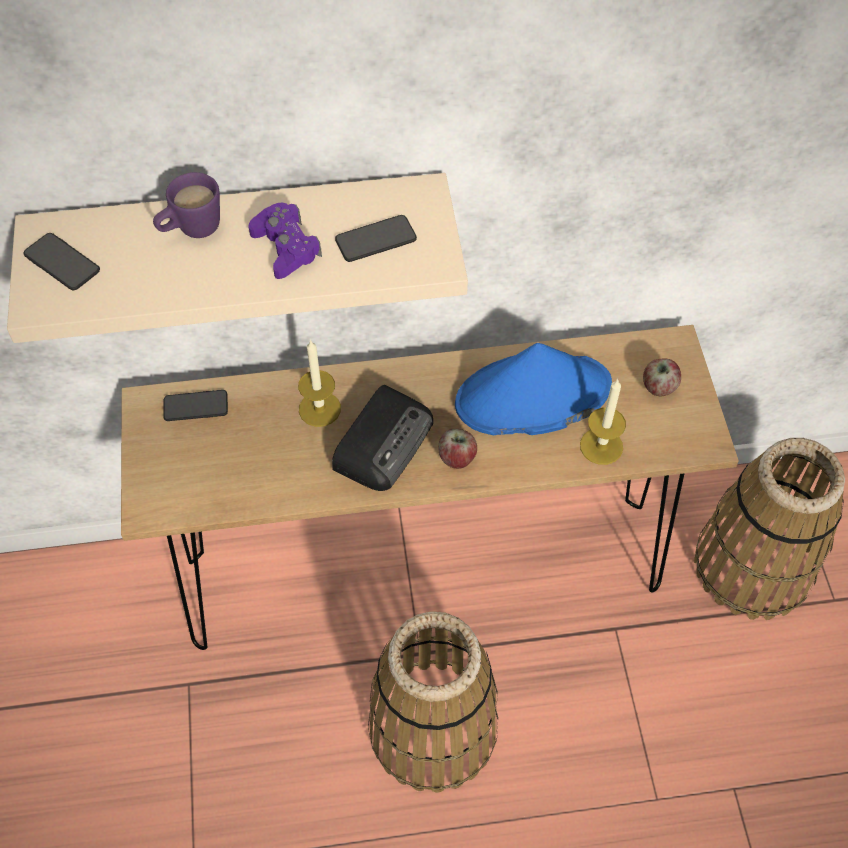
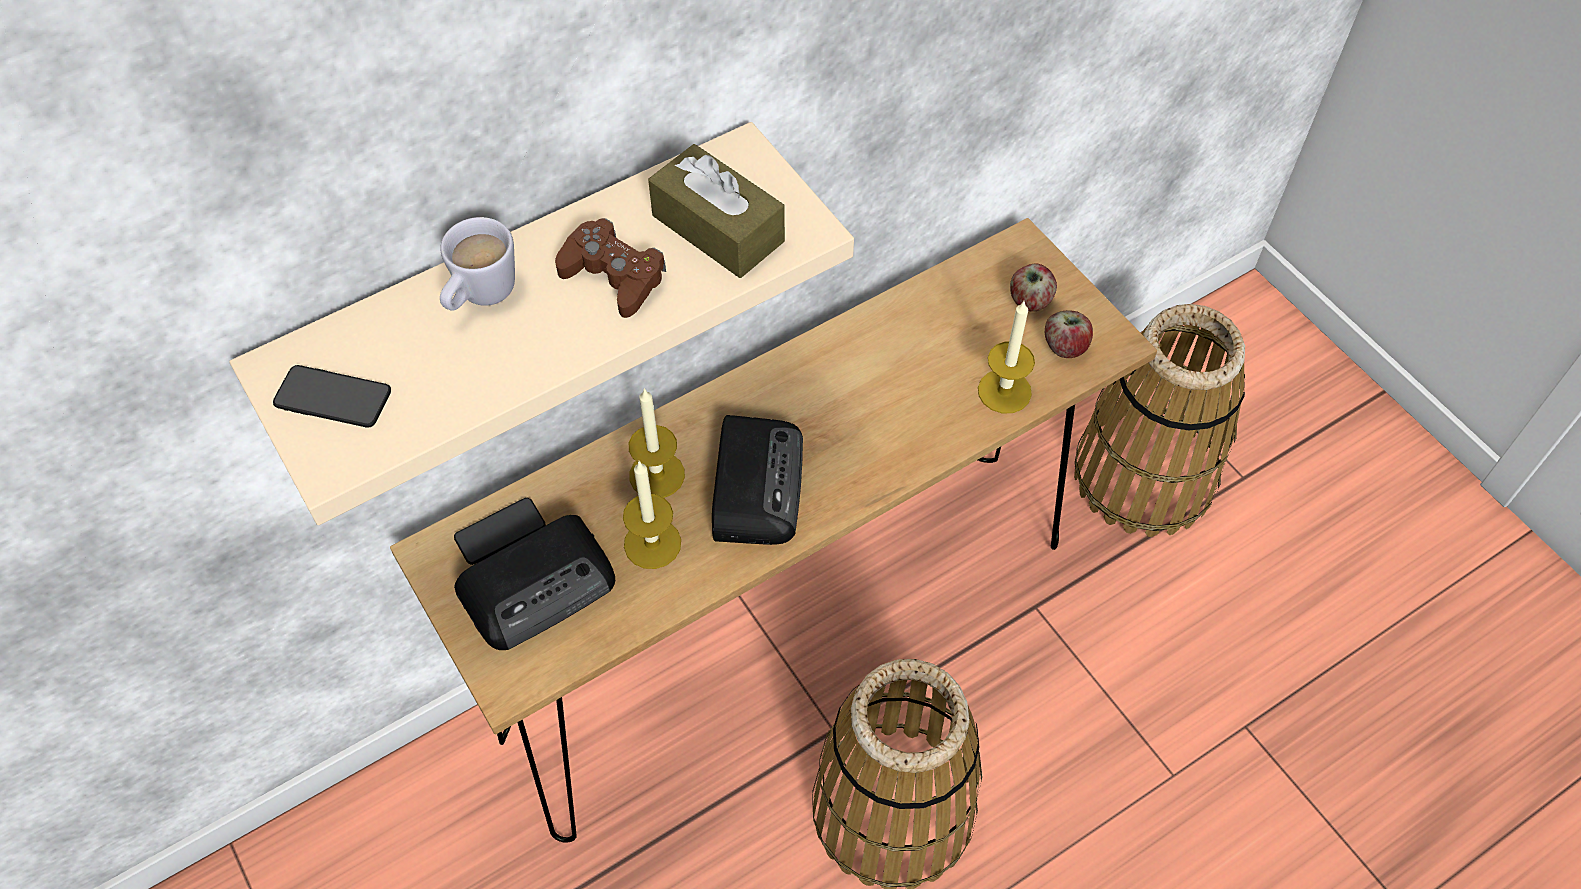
camera: 25 degrees left, 0 degrees up
(191, 230) = (480, 297): purple mug -> white mug
(202, 453) = (540, 586): none -> radio
(286, 247) = (613, 275): purple game controller -> brown game controller
(291, 455) = (652, 543): none -> candle
(376, 240) = (718, 228): phone -> brown tissue box
(457, 457) = (851, 468): apple -> apple (1065, 346)
(532, 396) = (897, 364): blue hat -> none

